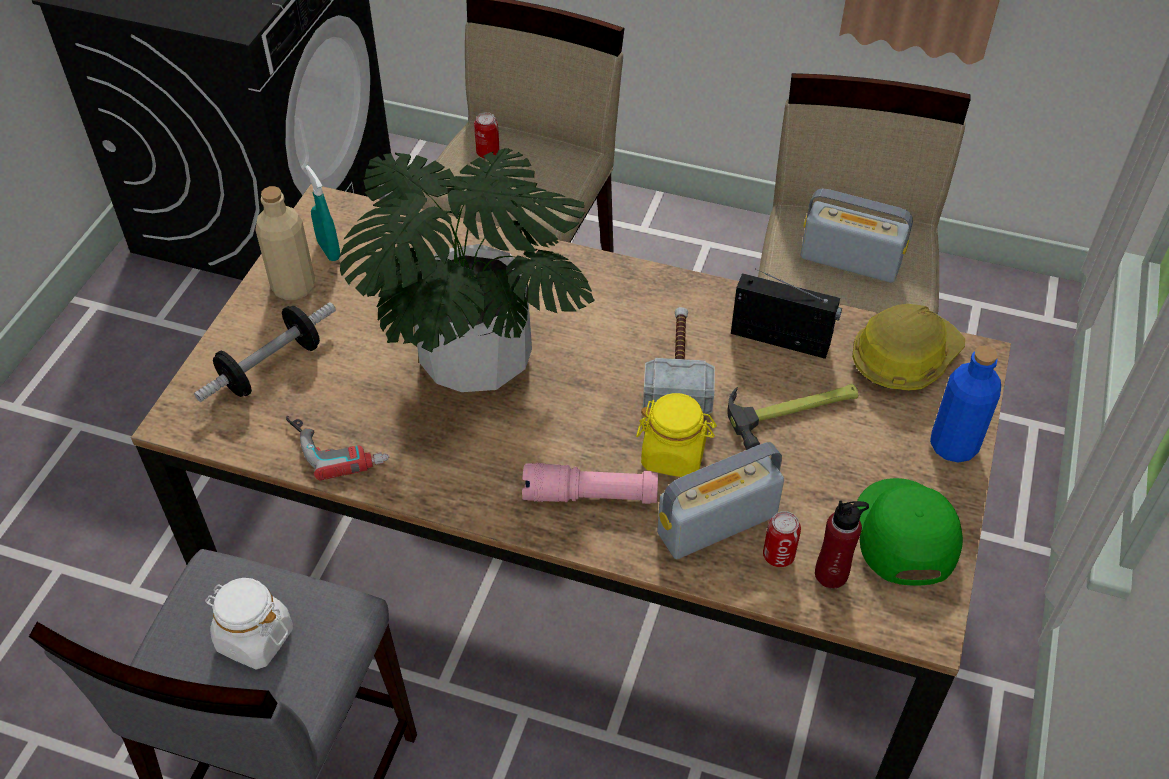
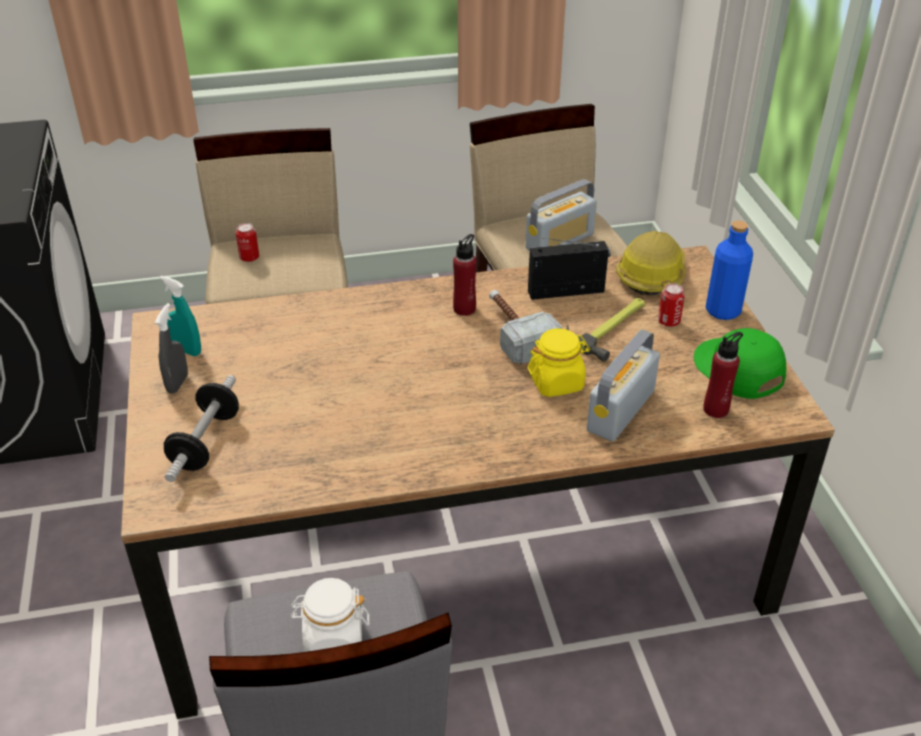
camera: 30 degrees left, 10 degrees down
(293, 287) = (177, 383): beige bottle -> grey spray bottle
(338, 444) = (306, 471): power drill -> none
(477, 357) = (365, 376): potted plant -> none
(590, 496) = (522, 428): pink flashlight -> none
(645, 315) = (464, 309): none -> red bottle
(778, 555) = (675, 412): can -> can (668, 321)
(849, 261) = (559, 241): radio -> radio turned 150 degrees clockwise

